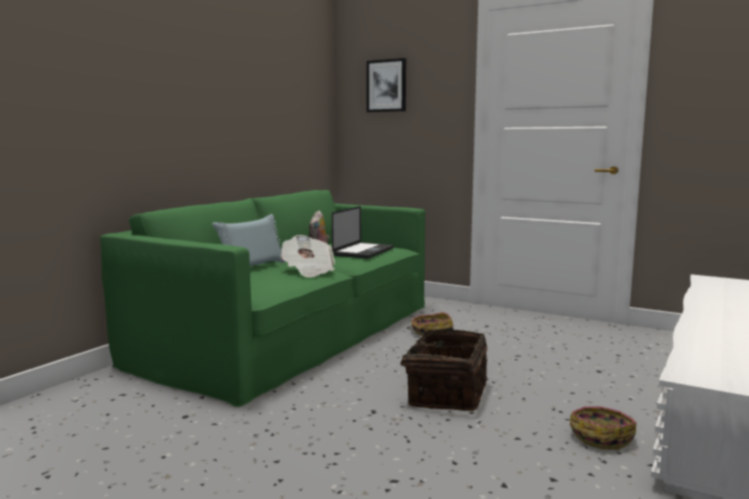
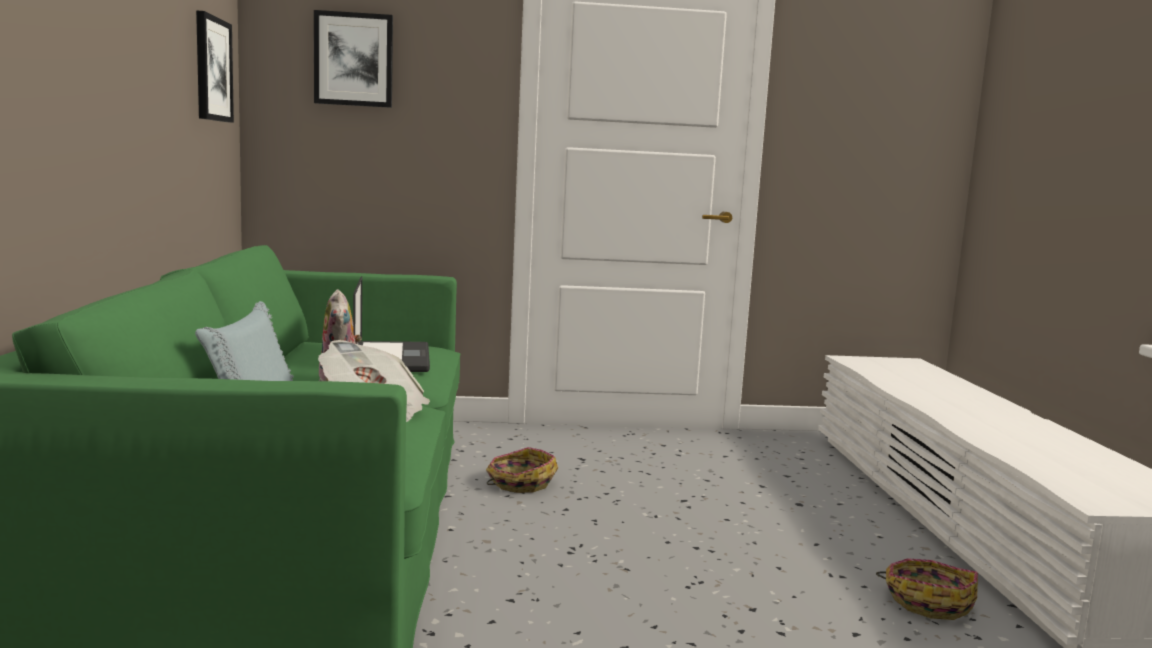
camera: 35 degrees left, 0 degrees up
(306, 99) = (212, 69): none -> picture
(445, 393) = (680, 587): basket -> none

